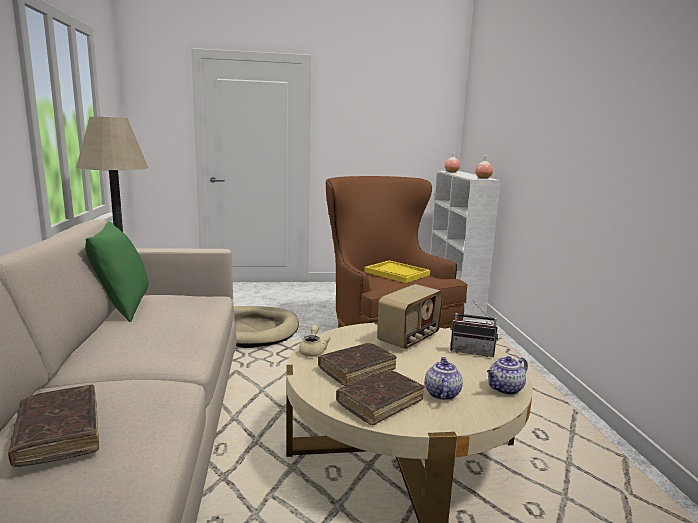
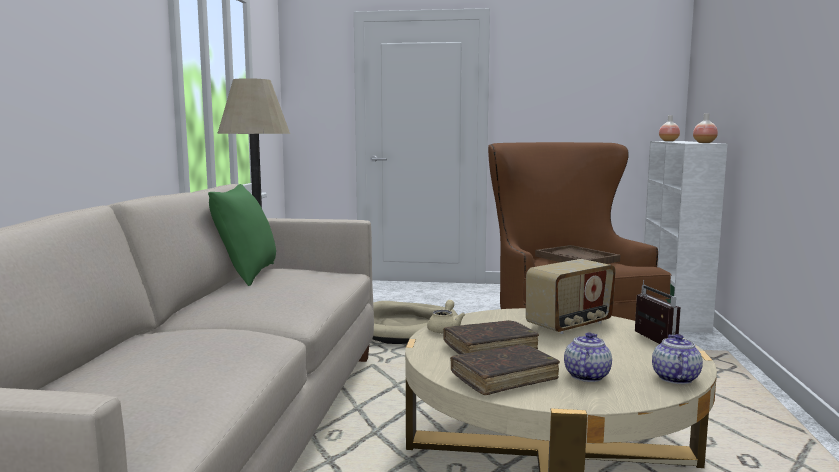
camera: 15 degrees right, 5 degrees down
(59, 434) = (145, 358): brown book -> none
(397, 273) = (577, 258): yellow tray -> brown tray
(472, 351) = (648, 340): radio -> radio turned 135 degrees counterclockwise
(505, 389) = (674, 378): teapot -> teapot turned 120 degrees clockwise

